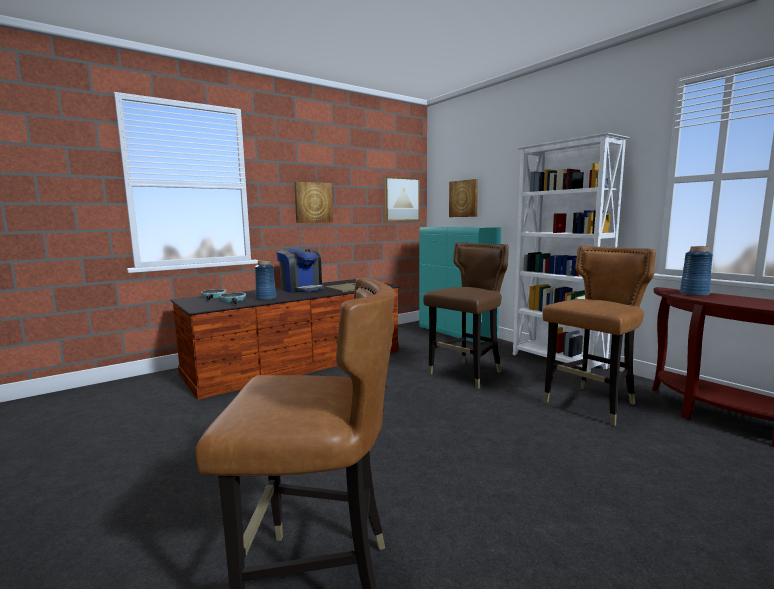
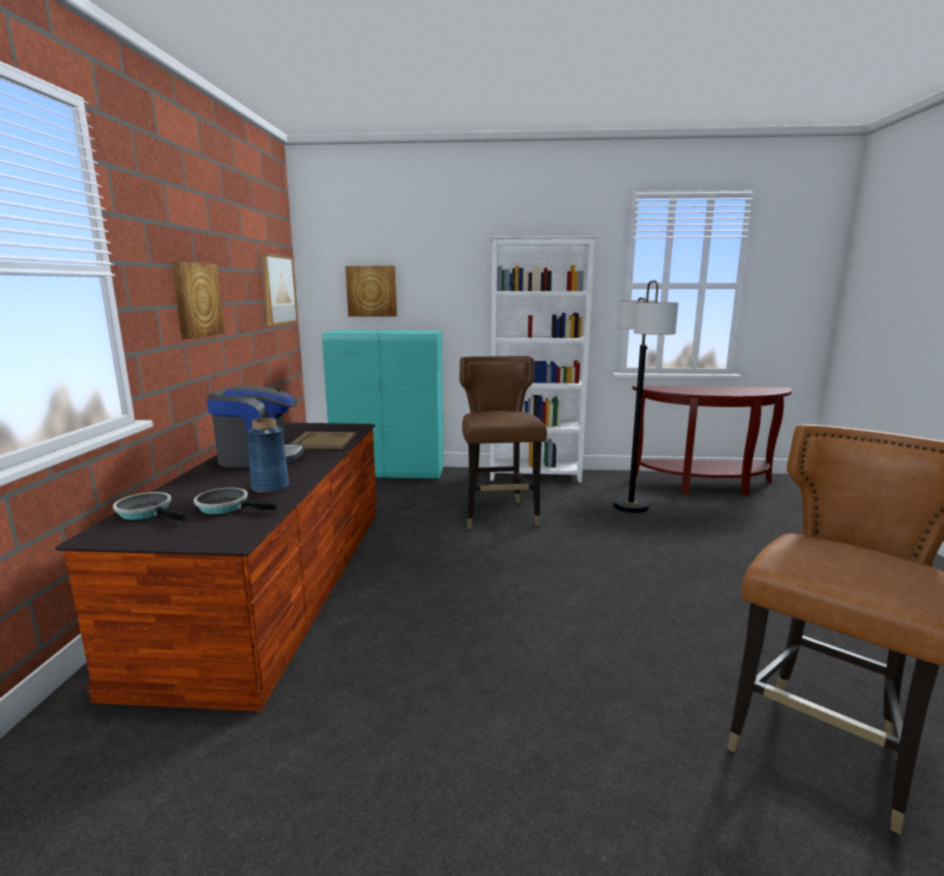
camera: 50 degrees left, 5 degrees up
(591, 405) = (630, 506): brown chair -> floor lamp
(694, 294) = (674, 389): blue vase -> none

